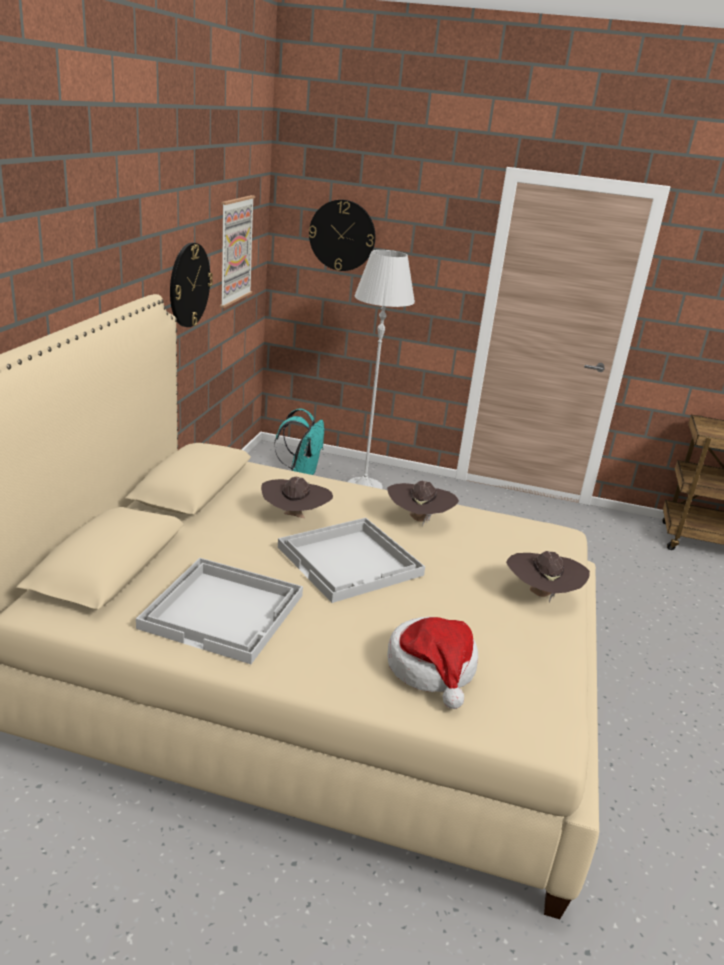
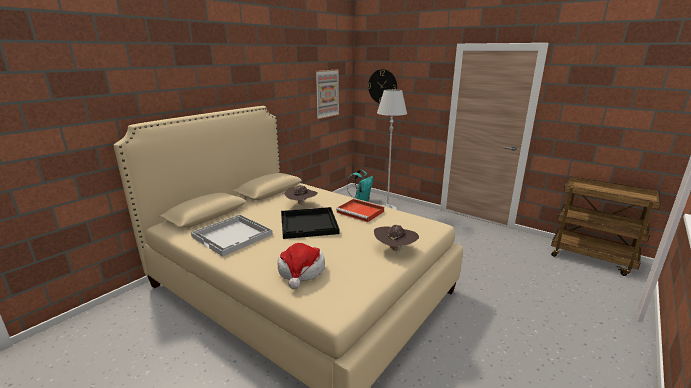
camera: 25 degrees right, 5 degrees down
(189, 285) = (294, 106): wall clock -> none
(351, 561) = (309, 224): white tray -> black tray
(419, 520) = (361, 212): brown hat -> red tray

